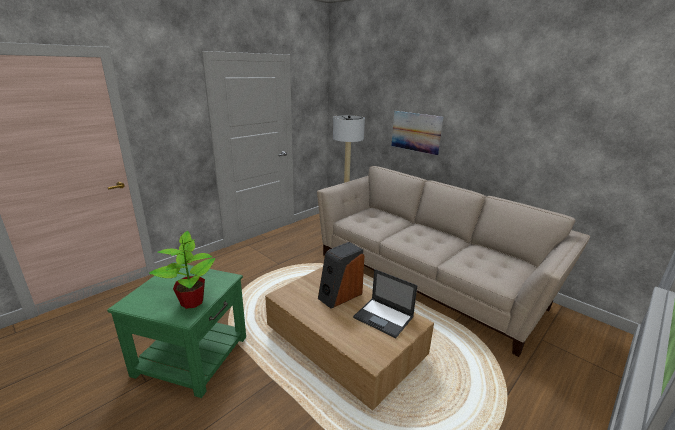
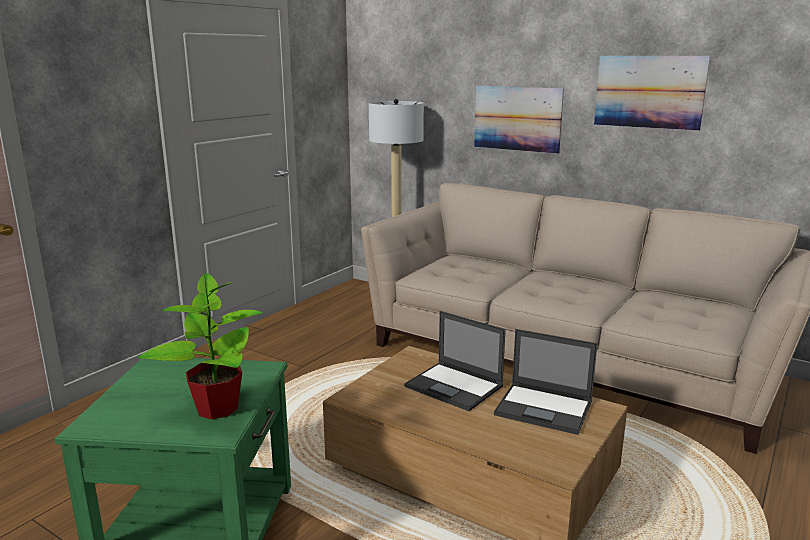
camera: 10 degrees left, 5 degrees down
(340, 295) = (455, 386): speaker -> laptop
(493, 123) = (649, 92): none -> picture

